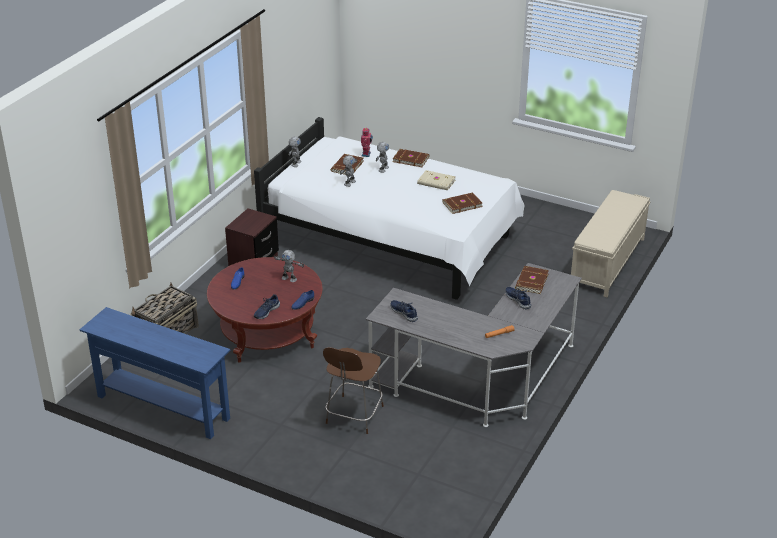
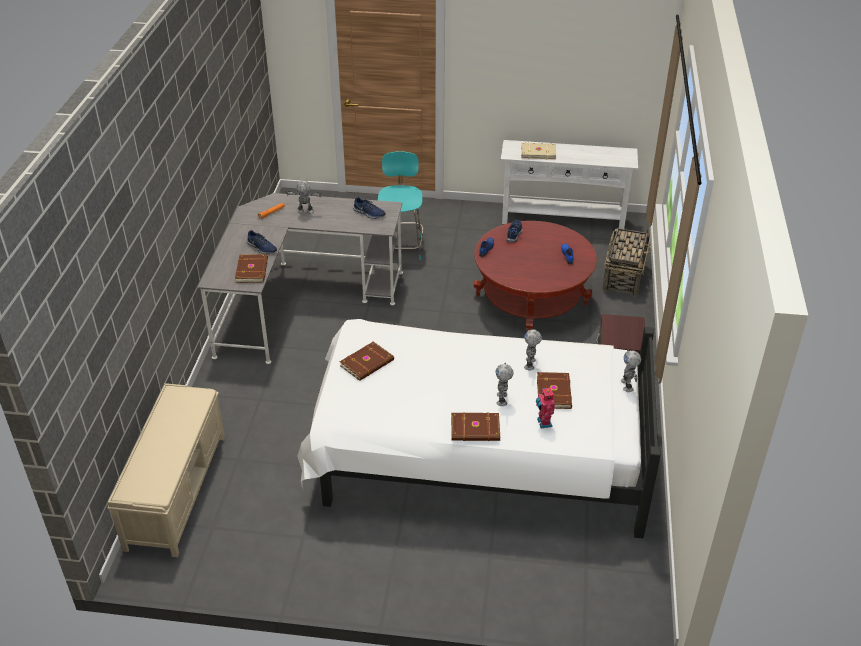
camera: 160 degrees right, 5 degrees up
(162, 408) = (563, 219): blue console table -> white console table
(289, 278) = (519, 270): toy robot -> toy robot (305, 212)
(353, 416) = (401, 246): brown stool -> turquoise stool
(436, 182) = (417, 392): beige book -> beige book (538, 152)

